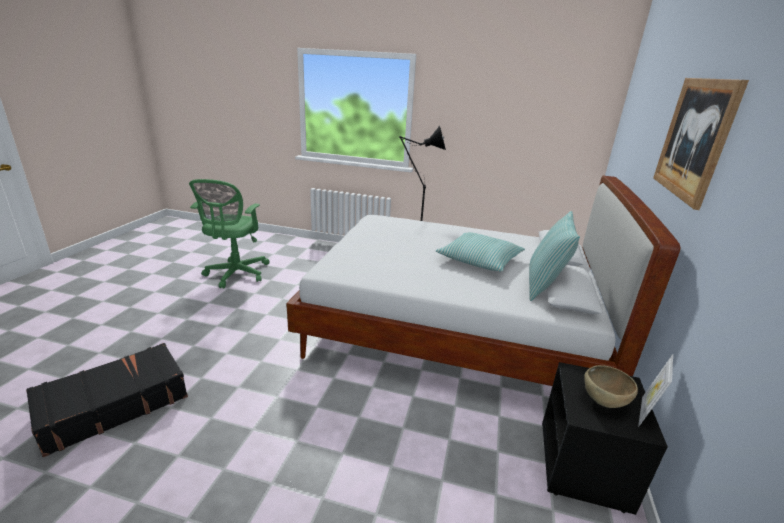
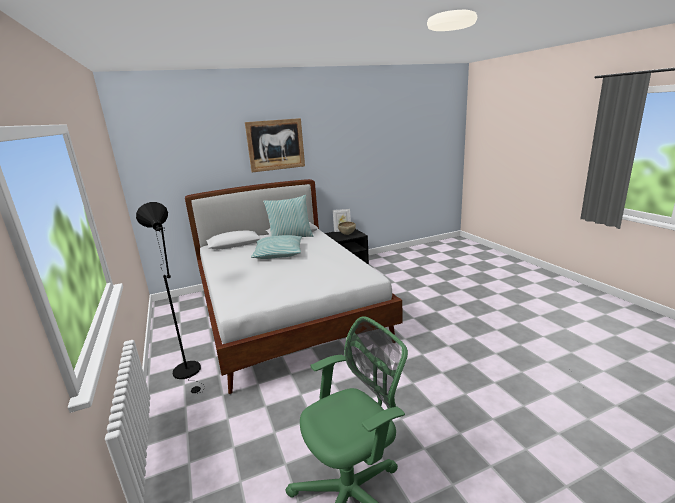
camera: 125 degrees left, 5 degrees down
(114, 405) = (535, 372): black suitcase -> none

